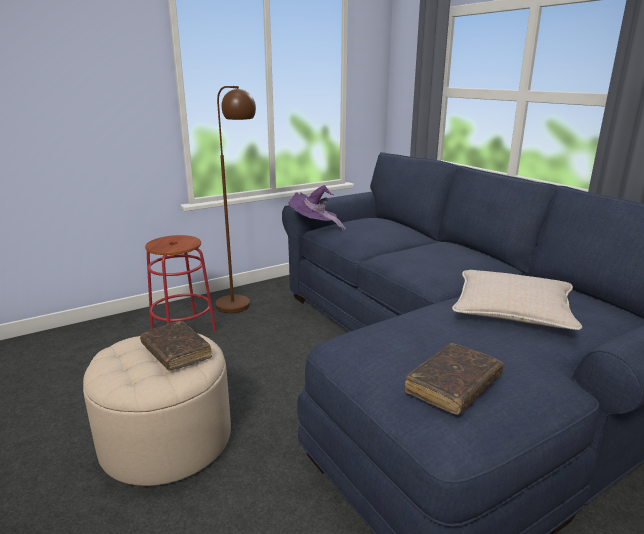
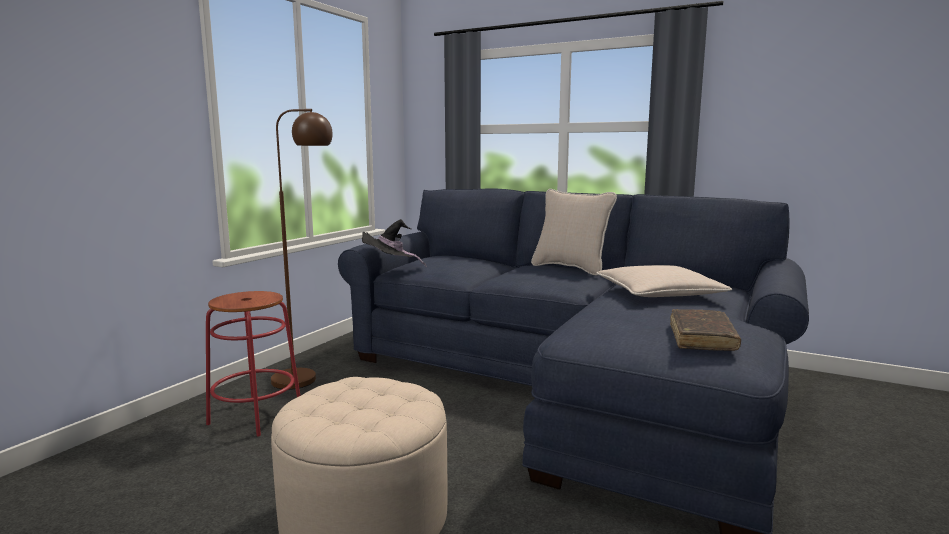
camera: 30 degrees left, 10 degrees down
(176, 352) = (380, 394): brown book -> none
(314, 227) = (390, 267): purple hat -> black hat
(475, 255) = (570, 268): none -> beige pillow

